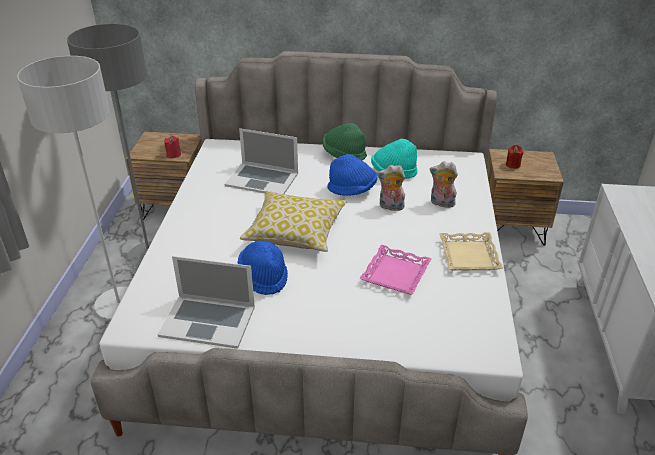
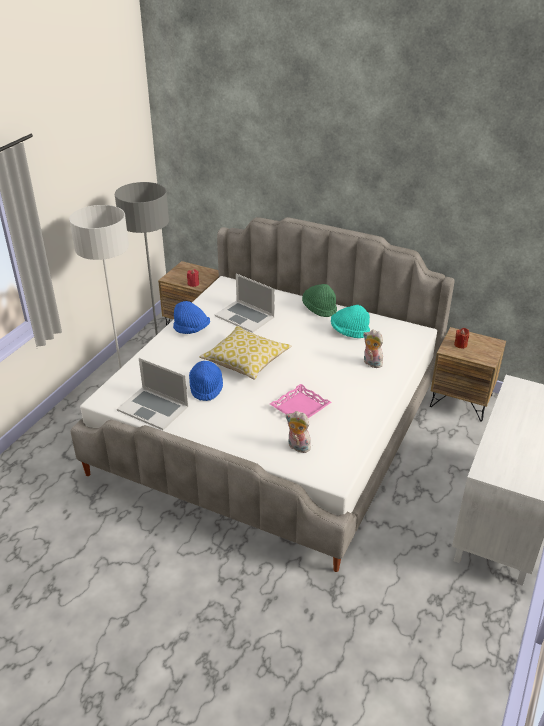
camera: 20 degrees right, 0 degrees up
(352, 190) = (308, 338): blue hat -> blue hat (191, 329)
(390, 207) = (329, 358): plush toy -> plush toy (297, 447)
(468, 256) = (364, 407): beige tray -> none

